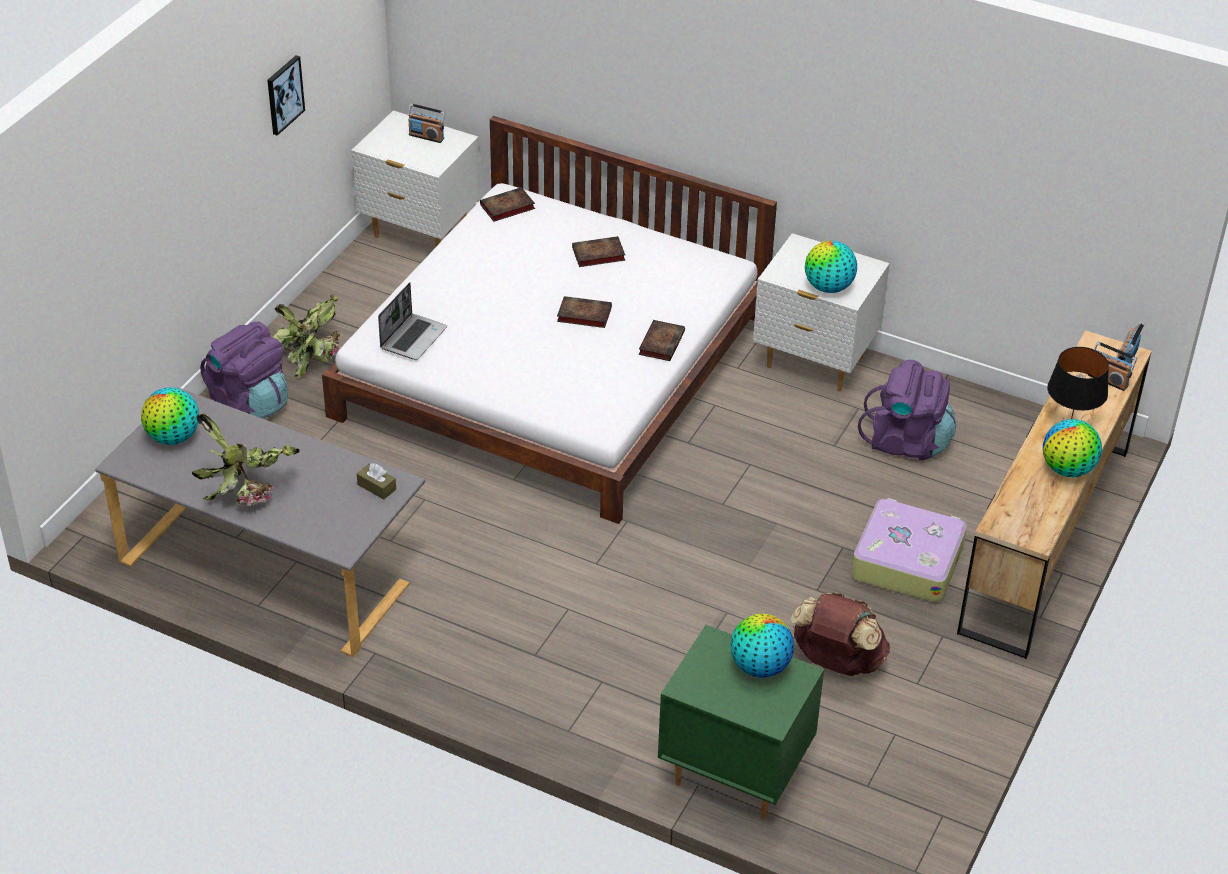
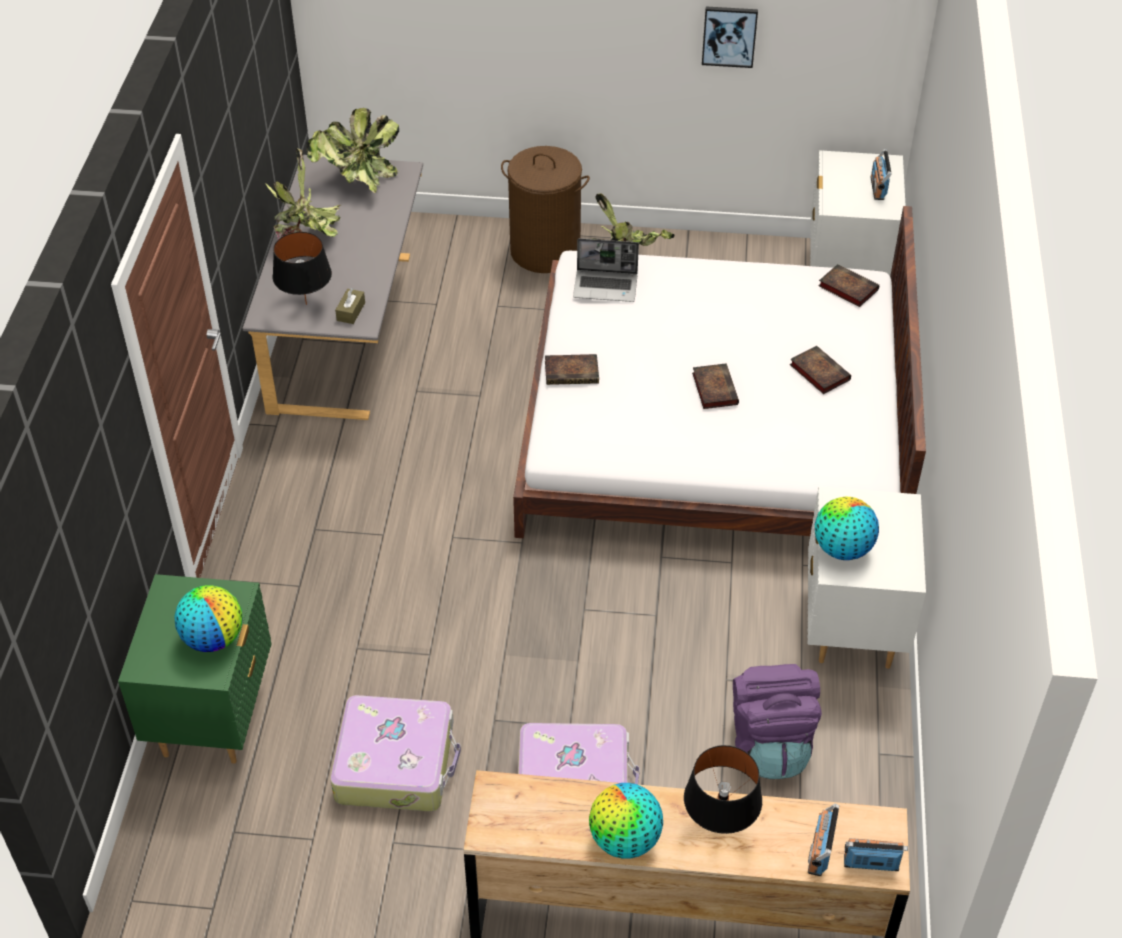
camera: 70 degrees right, 5 degrees up
(174, 437) = (358, 180): globe -> potted plant
(250, 402) = (545, 251): purple backpack -> brown laundry basket
(345, 515) = (306, 304): none -> black table lamp
(661, 342) = (709, 457): book -> book (573, 372)
(837, 662) = (396, 763): brown backpack -> suitcase

